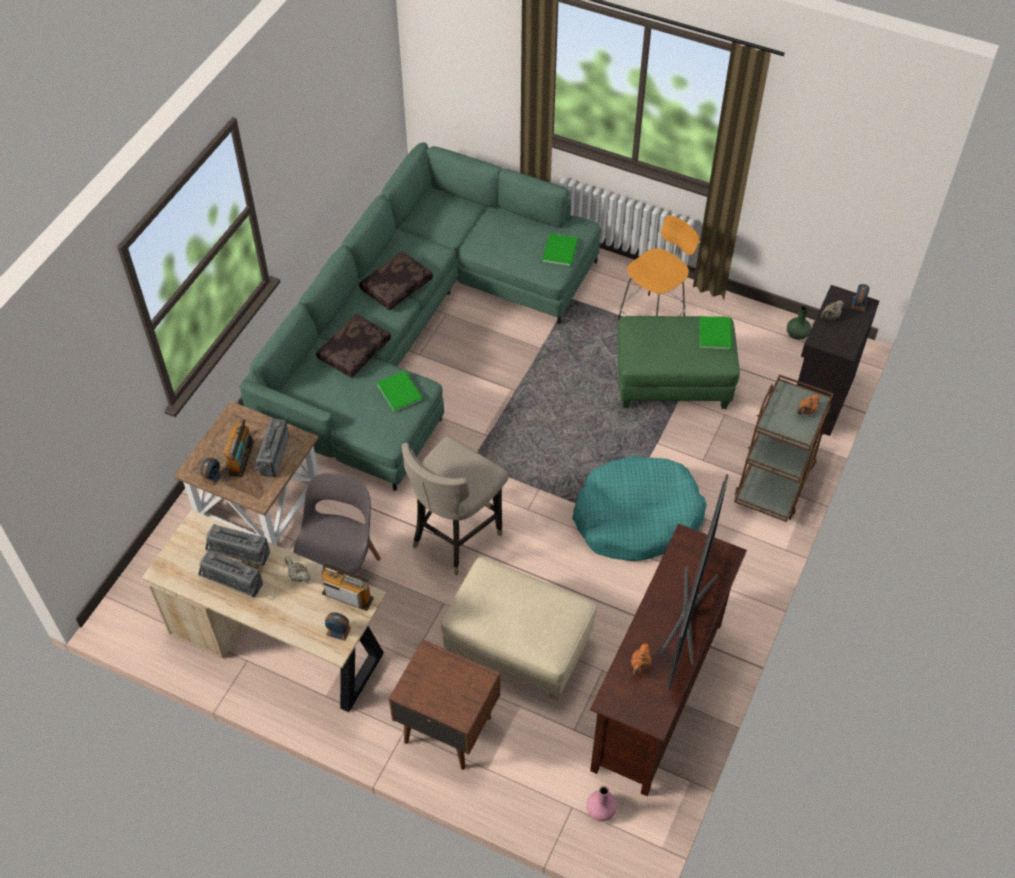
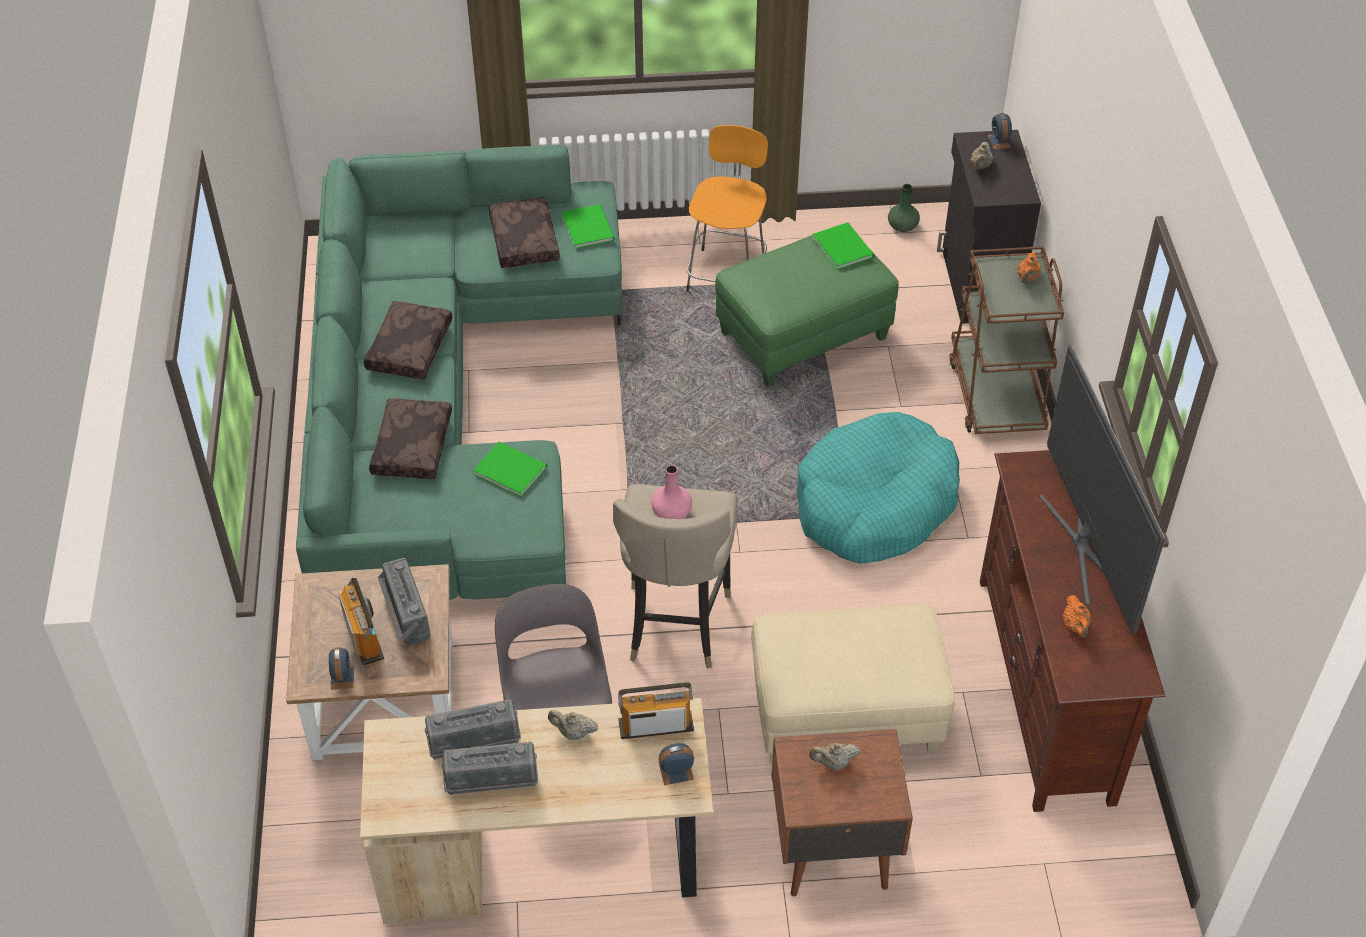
camera: 30 degrees left, 5 degrees down
(445, 674) = (833, 763): none -> beige teapot
(513, 243) = (523, 241): none -> brown pillow
(600, 810) = (1078, 849): pink vase -> pink vase (671, 513)

